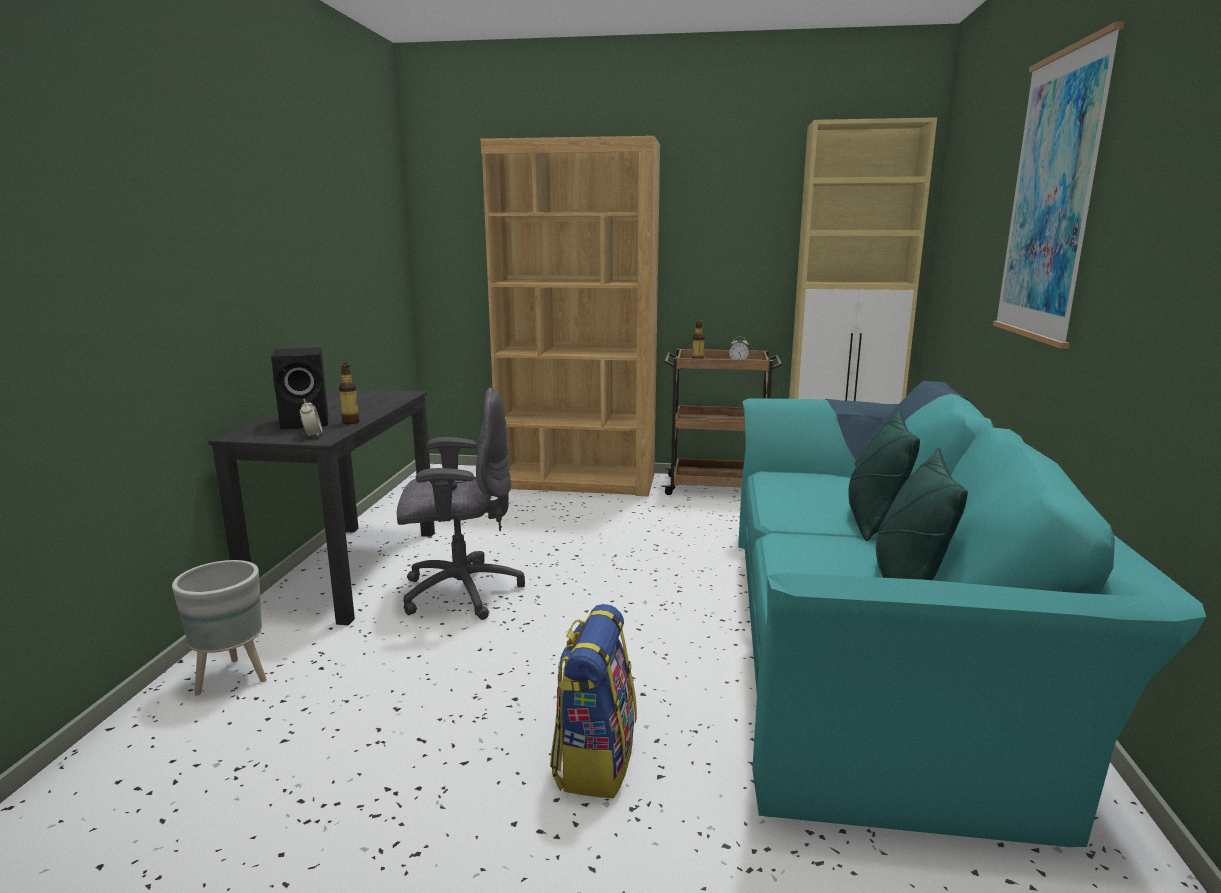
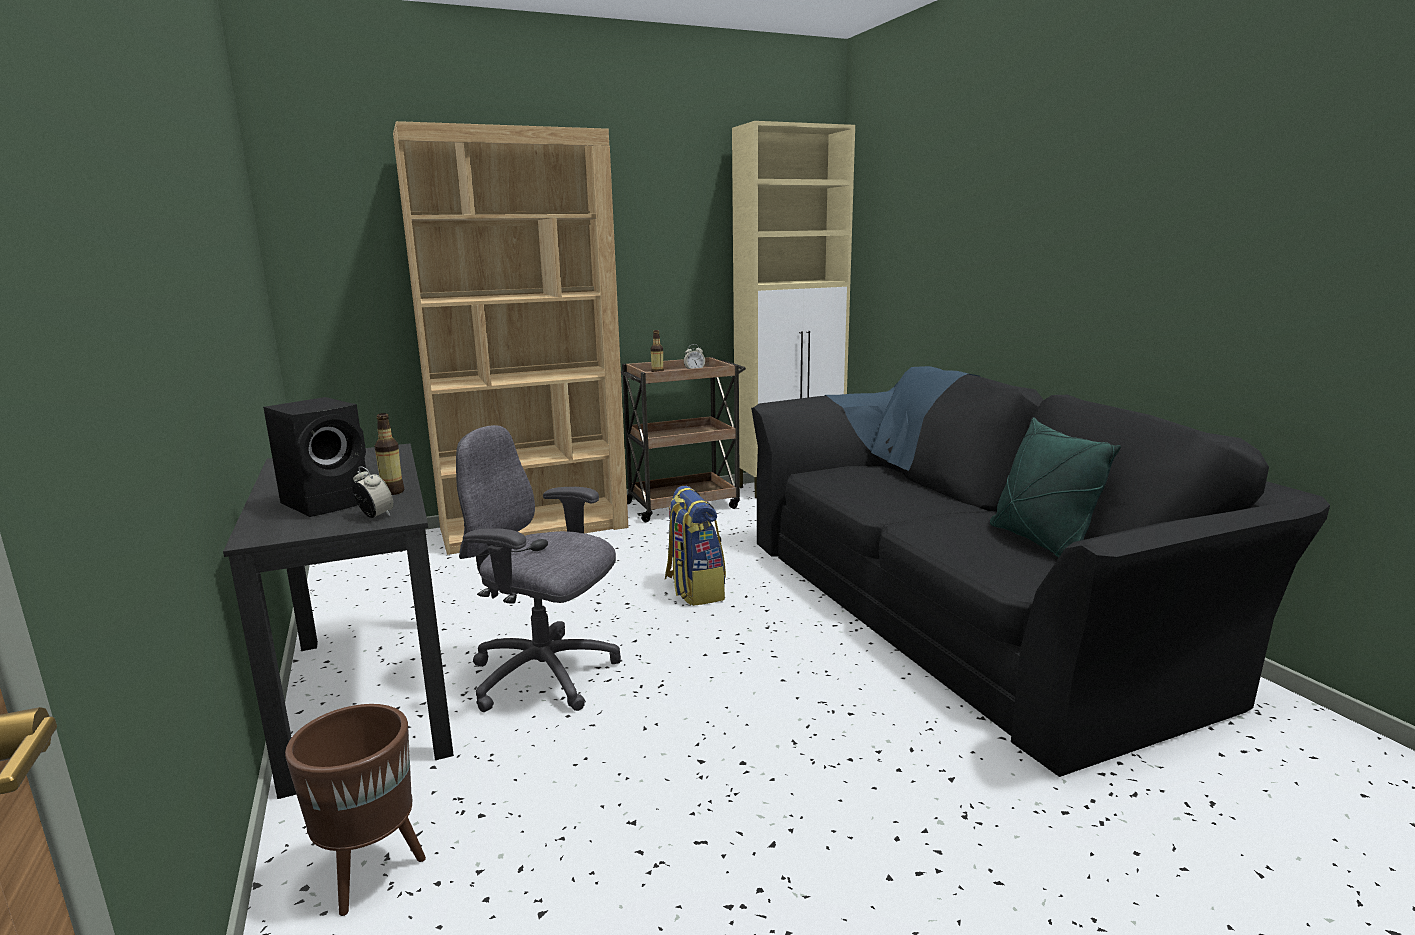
camera: 30 degrees left, 0 degrees up
(231, 678) = (369, 875): grey planter -> brown planter
(459, 591) = (545, 676): grey office chair -> grey office chair turned 120 degrees counterclockwise
(594, 760) = (883, 788): backpack -> backpack (694, 590)
(872, 638) = (962, 605): turquoise sofa -> black sofa
(873, 522) = (944, 499): green pillow -> none
(1051, 198) = (1032, 198): picture -> none

